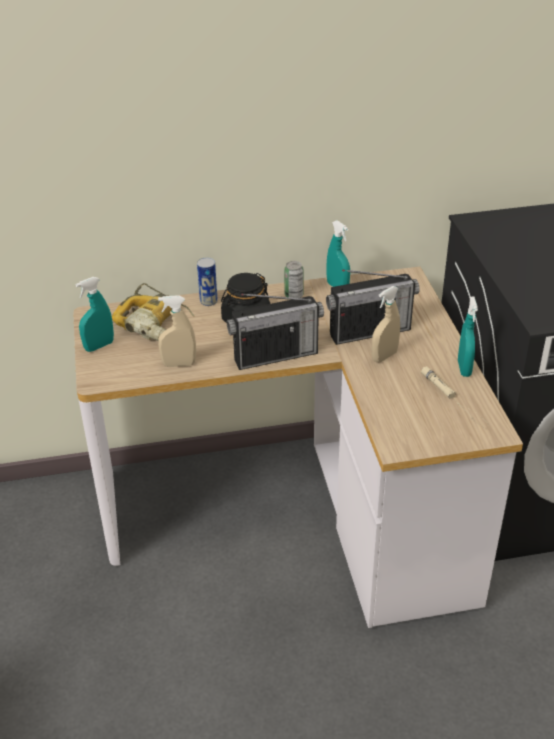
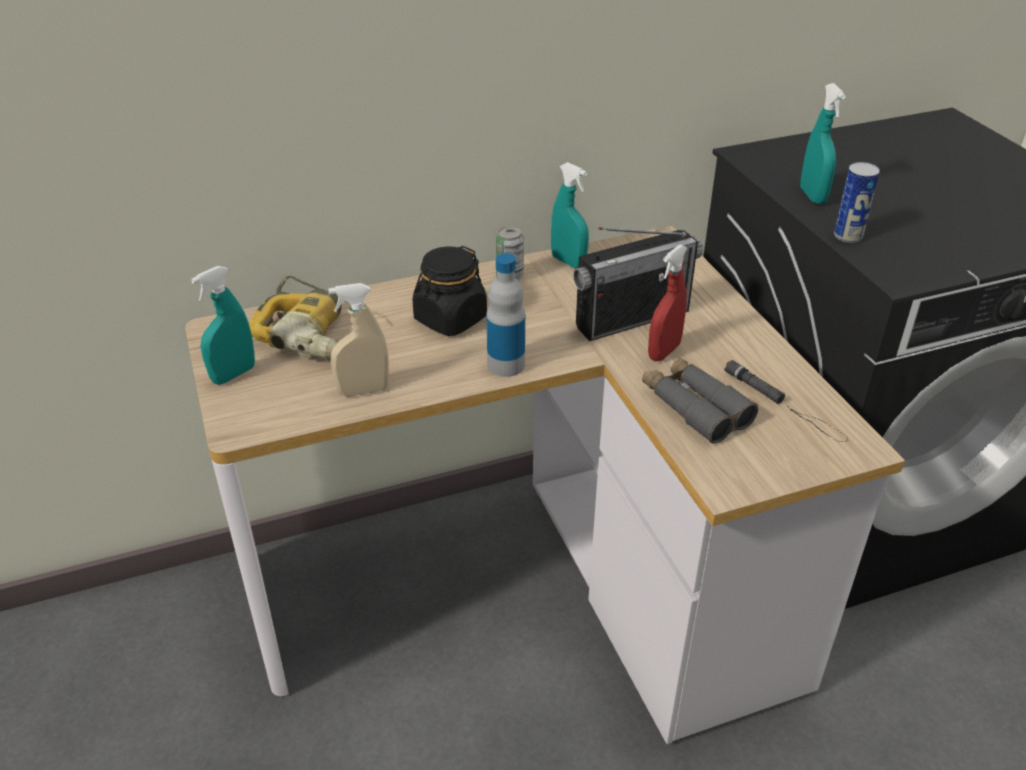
camera: 10 degrees left, 0 degrees up
(208, 301) = (388, 295): can -> can (848, 236)
(275, 355) = (506, 365): radio -> bottle
(384, 356) = (664, 352): beige spray bottle -> red spray bottle
(393, 395) = (695, 407): none -> grey binoculars
(454, 399) = (784, 405): beige flashlight -> black flashlight
(464, 368) = (781, 359): turquoise spray bottle -> turquoise spray bottle (812, 196)

